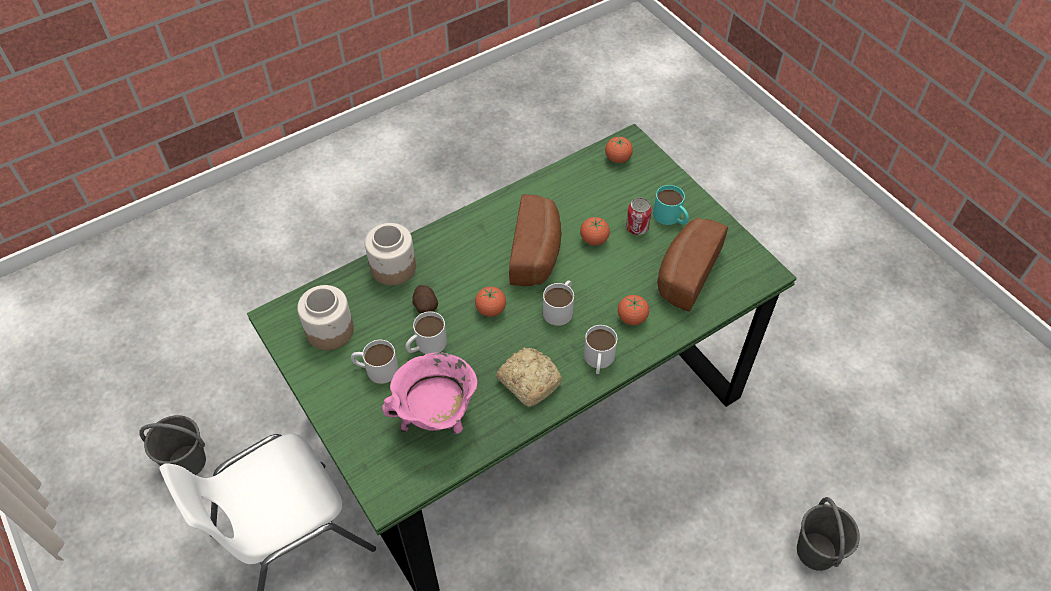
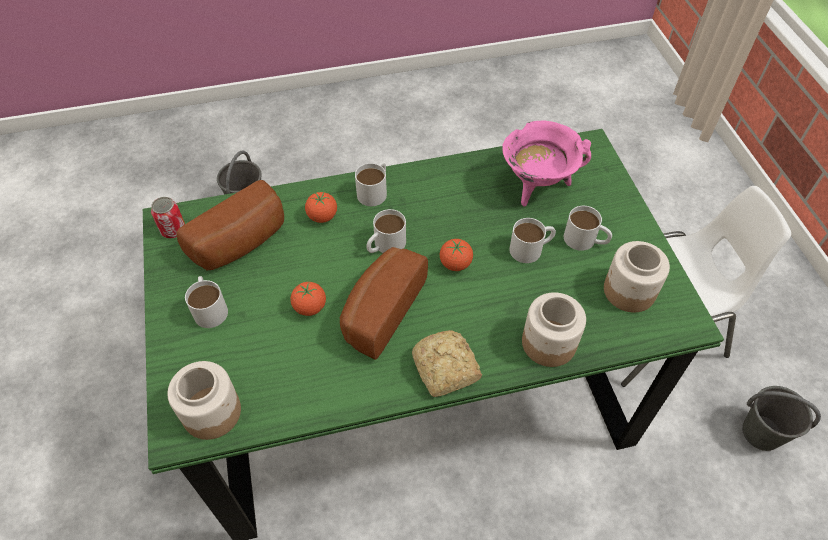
camera: 160 degrees left, 0 degrees up
(425, 305) = (522, 288): potato -> none
(528, 380) = (445, 192): bread -> bread (445, 370)
(617, 158) = (212, 411): tomato -> jar
(637, 227) = (254, 307): can -> can (173, 230)
(671, 217) = (209, 307): turquoise mug -> white mug

